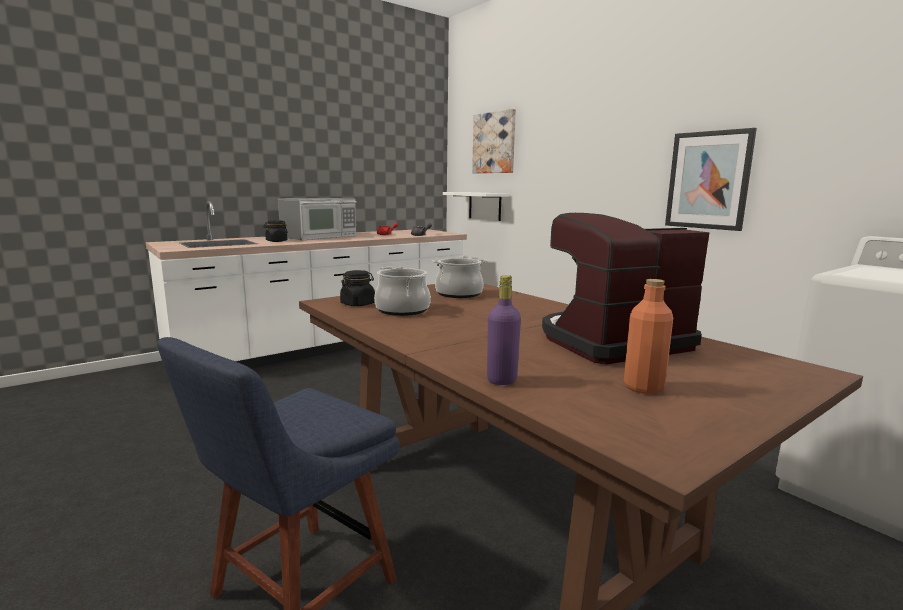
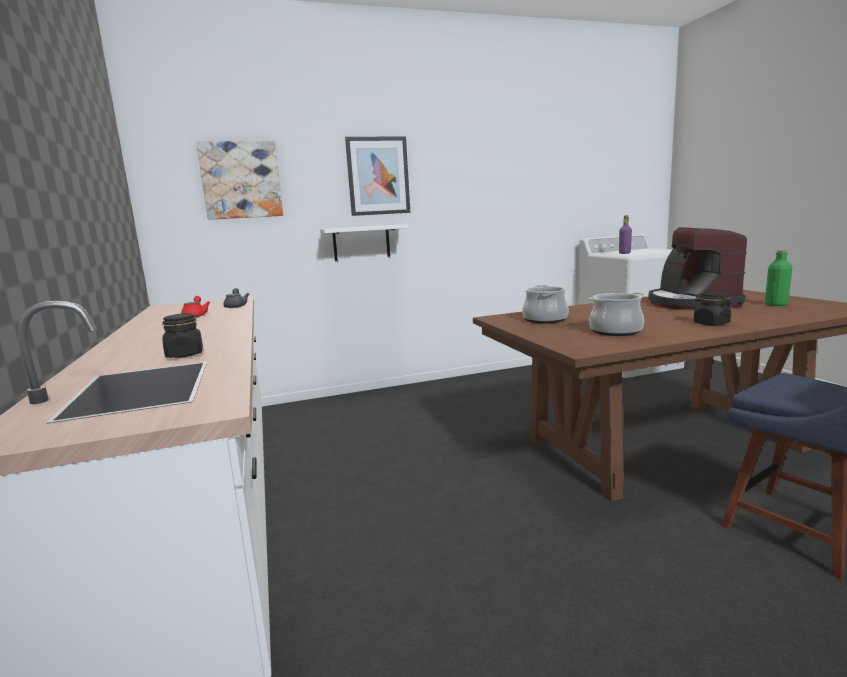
camera: 70 degrees left, 0 degrees up
(320, 236) = (157, 338): microwave -> none
(358, 304) = (592, 341): black jar -> black jar (711, 323)
(485, 206) = (236, 260): white shelf -> white shelf (361, 242)
(501, 380) = (790, 318): purple bottle -> purple bottle (624, 253)
(643, 387) = (776, 304): orange bottle -> green bottle
(708, 180) = (491, 213): picture -> picture (378, 176)

